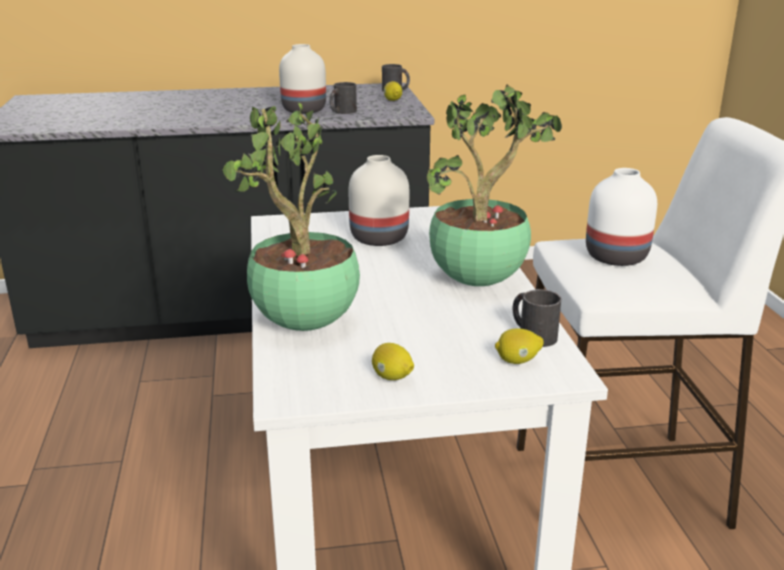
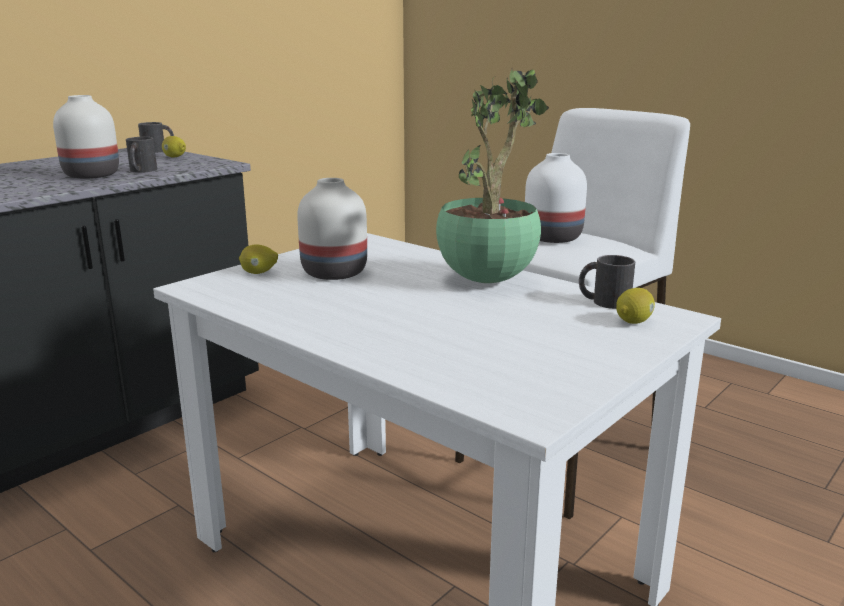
camera: 40 degrees left, 5 degrees down
(304, 325) = (417, 356): potted plant -> none
(392, 377) = (579, 365): lemon -> lemon (259, 273)

